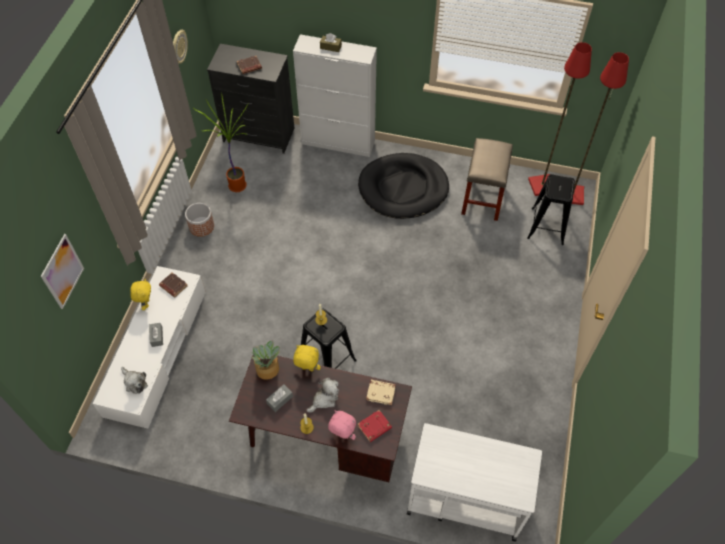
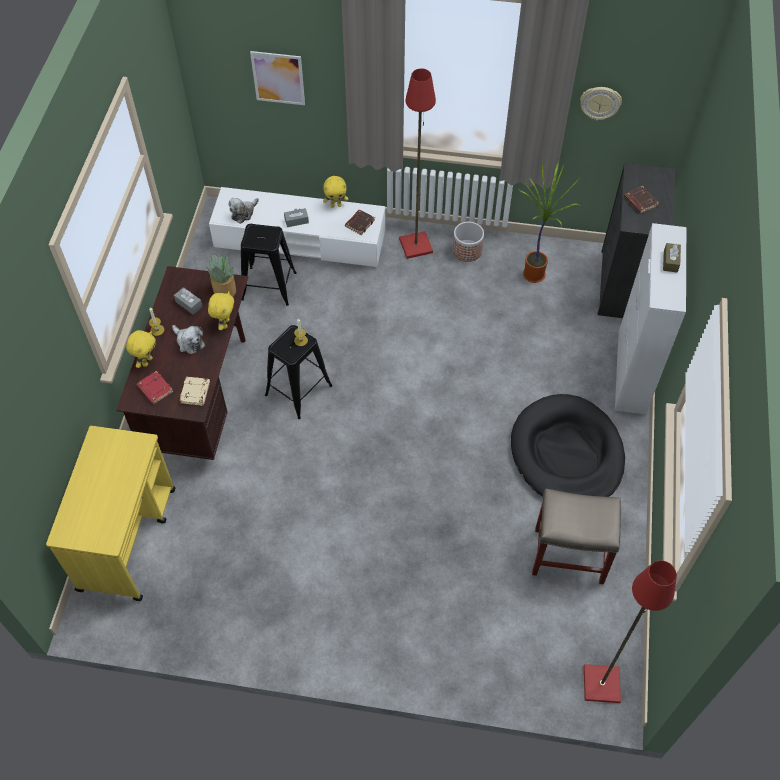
camera: 85 degrees right, 0 degrees up
(342, 435) = (147, 361): pink plush toy -> yellow plush toy
(464, 499) = (128, 538): white cart -> yellow cart
(541, 185) = (611, 638): red floor lamp -> red floor lamp (416, 245)
(547, 226) = (534, 644): black stool -> black stool (269, 286)

